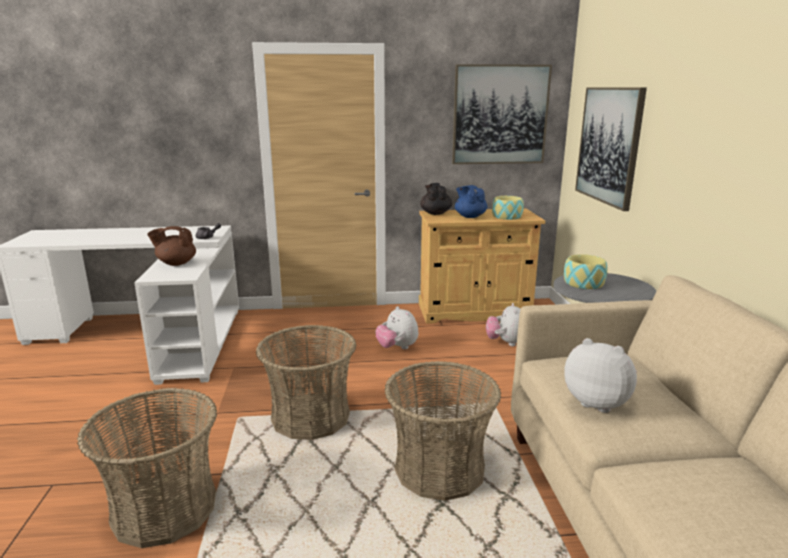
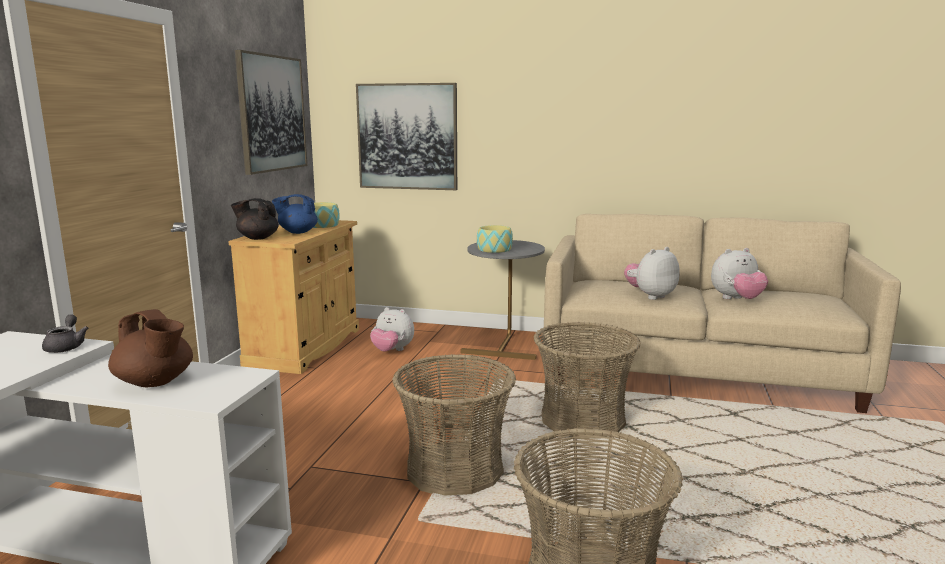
camera: 70 degrees left, 5 degrees down
(176, 263) = (155, 382): brown teapot -> brown teapot turned 60 degrees counterclockwise
(397, 347) = (341, 398): plush toy -> plush toy (736, 299)

